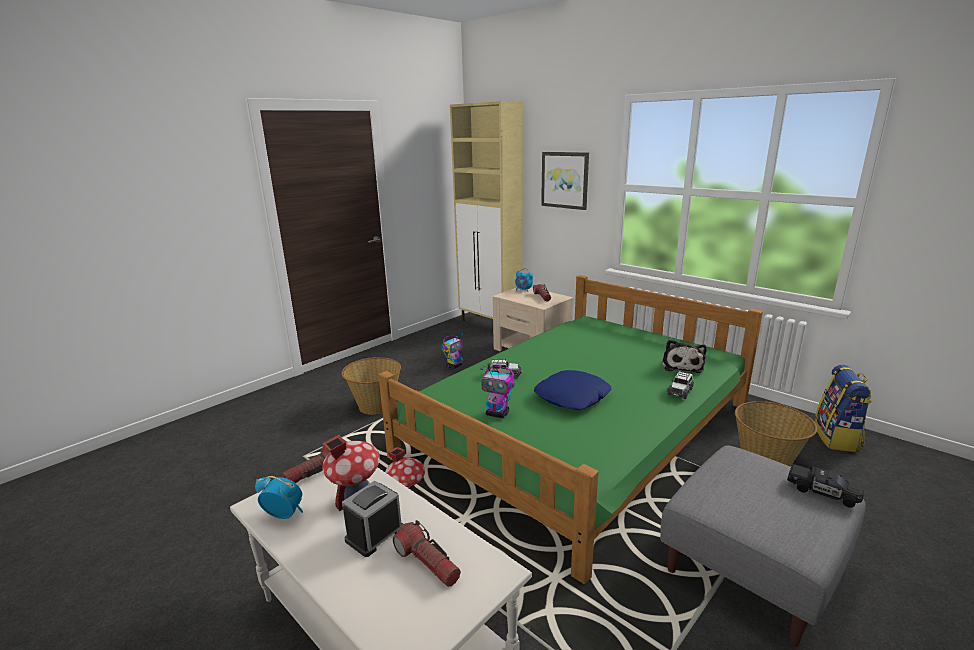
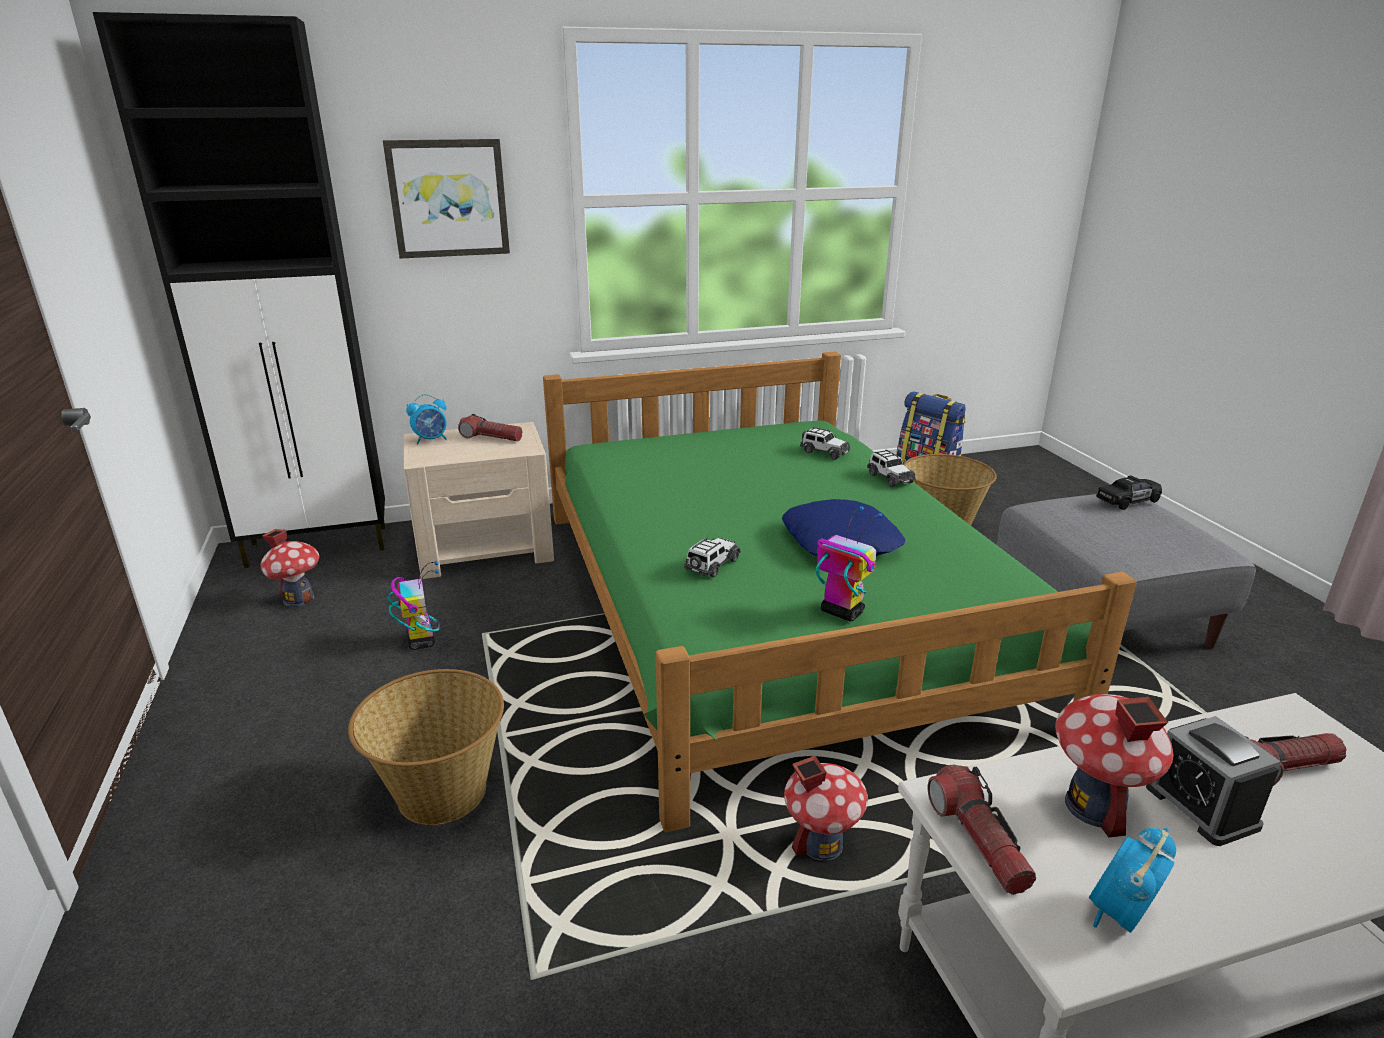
camera: 60 degrees left, 5 degrees up
(454, 337) = (299, 599): none -> toy house
(490, 324) = (320, 546): beige cabinet -> black cabinet
(498, 414) = (841, 612): toy robot -> toy robot turned 105 degrees counterclockwise
(682, 365) = (824, 452): plush toy -> toy car

